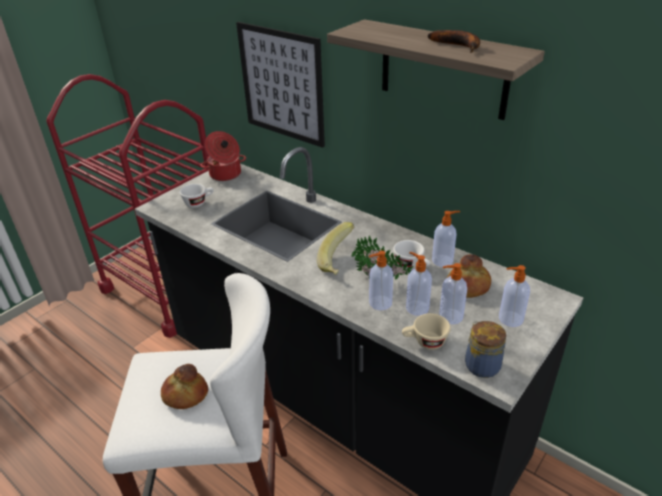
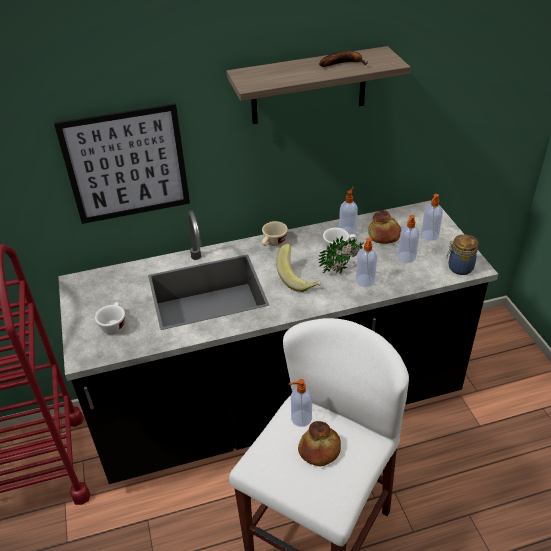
camera: 55 degrees left, 5 degrees up
(225, 174) = (85, 289): cooking pot -> none
(416, 307) = (385, 267): soap dispenser -> soap dispenser (300, 418)
(424, 342) = (421, 280): beige cup -> beige cup (273, 243)

